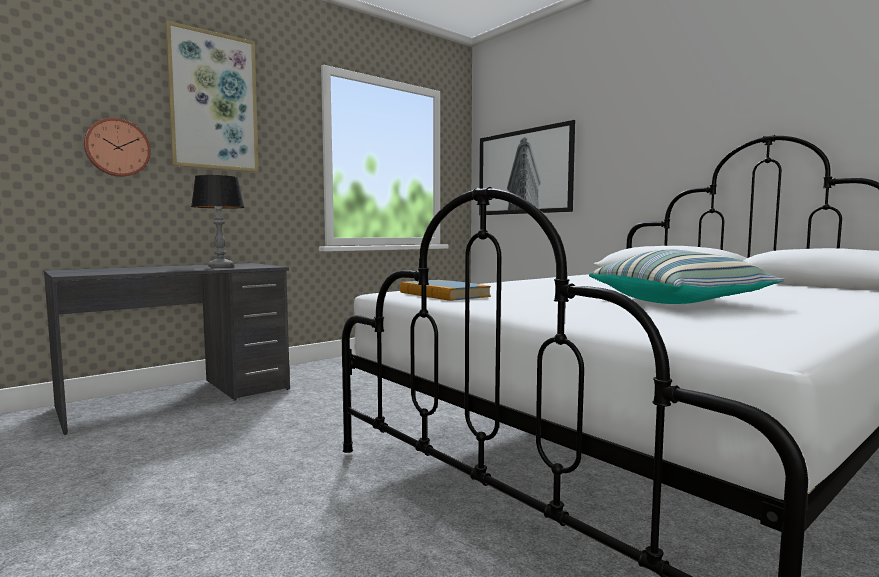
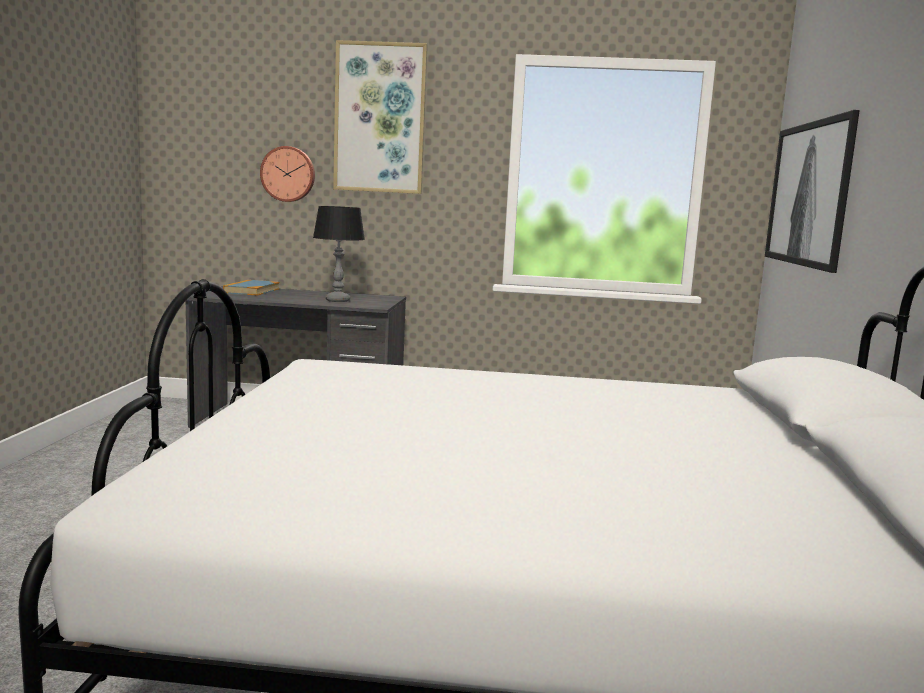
camera: 45 degrees right, 5 degrees up
(443, 294) = (329, 376): book -> book (252, 291)
(678, 301) = (443, 449): pillow -> none

